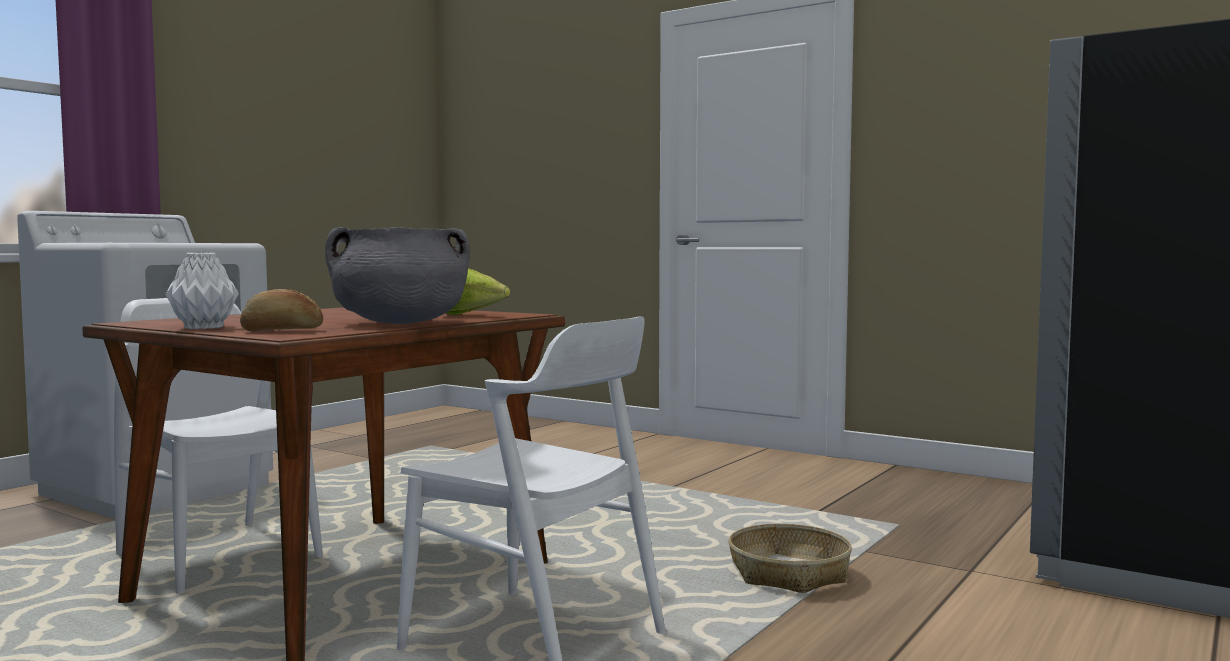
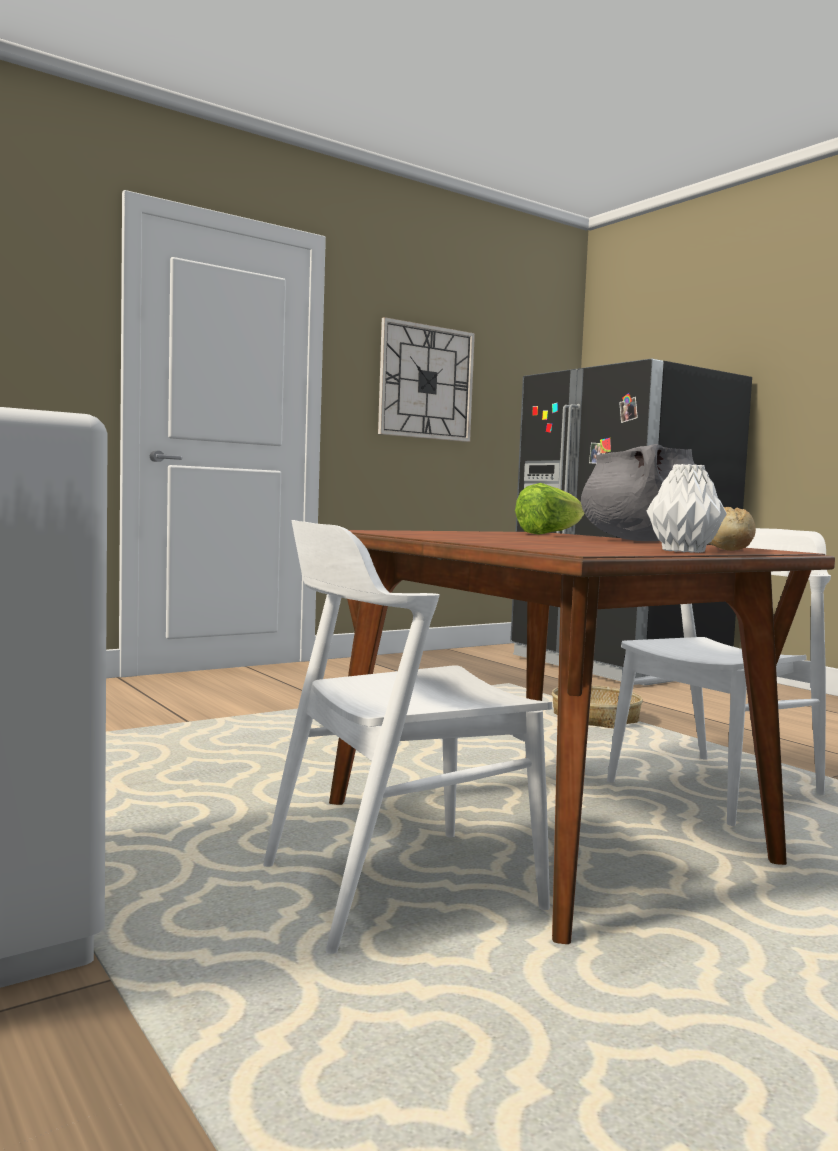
camera: 70 degrees left, 0 degrees up
(1003, 118) = (426, 382): none -> wall clock

